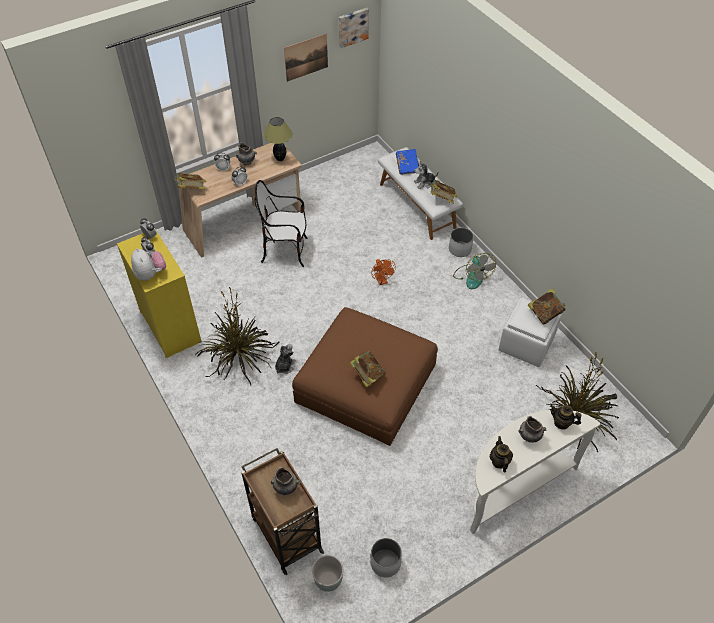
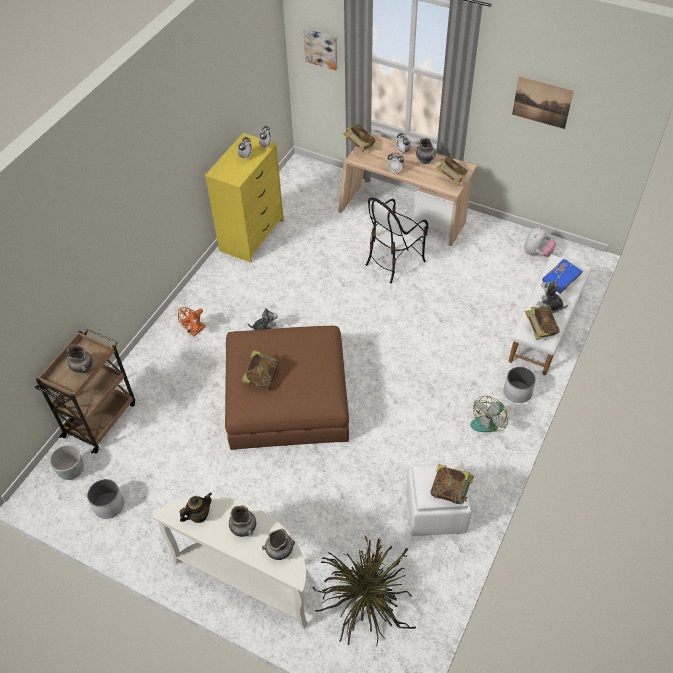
camera: 60 degrees right, 0 degrees up
(150, 274) = (225, 168): plush toy -> plush toy (537, 253)
(238, 357) = (252, 294): potted plant -> none
(280, 159) = (451, 179): table lamp -> book
(285, 251) = (394, 261): chair -> chair turned 105 degrees counterclockwise
(352, 27) = (609, 103): picture -> picture (321, 48)
(382, 281) = (419, 349): orange fan -> orange fan (194, 331)
(561, 423) = (279, 552): teapot -> grey vase

